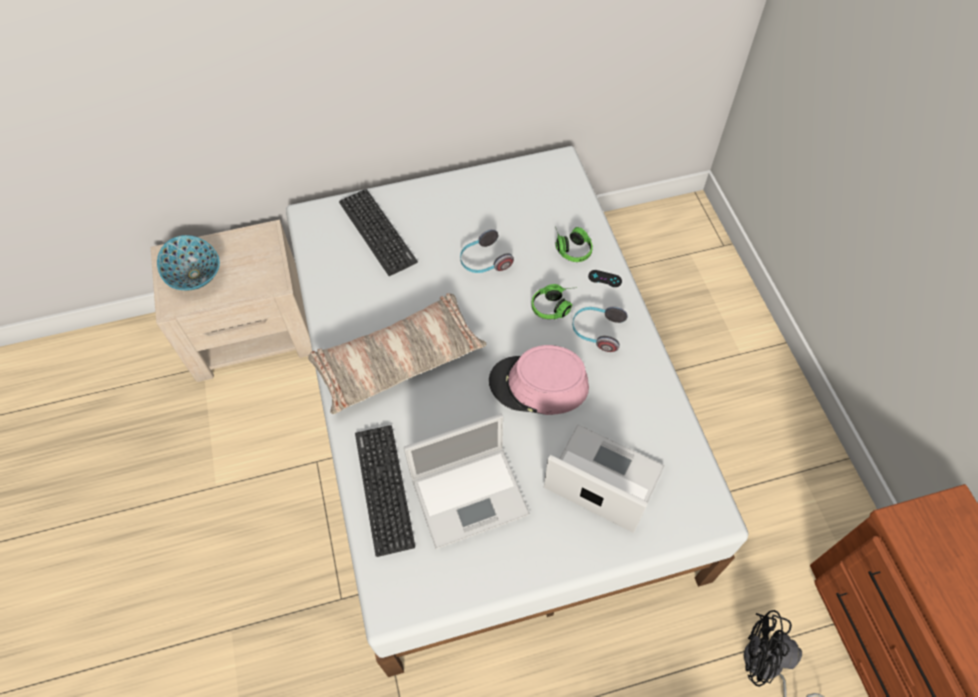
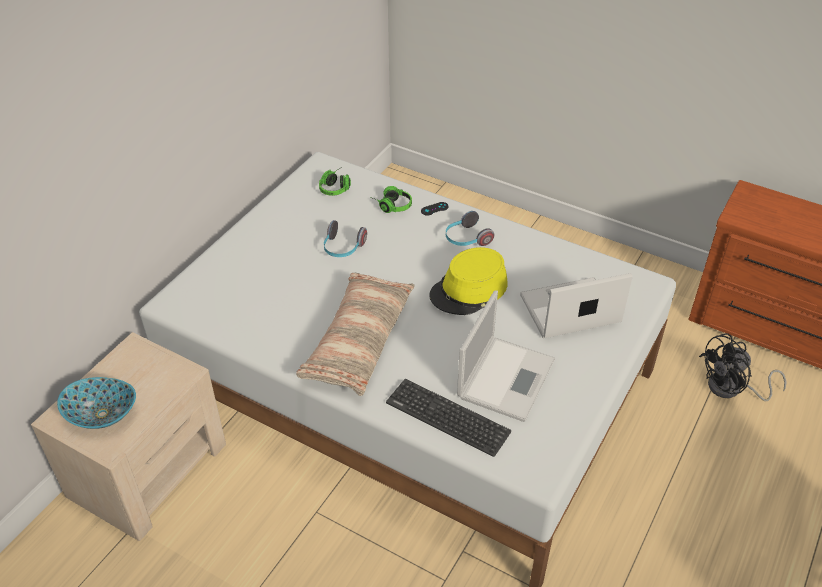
camera: 45 degrees left, 15 degrees down
(377, 232) = (240, 279): keyboard -> none
(538, 385) = (469, 290): pink hat -> yellow hat
(555, 306) = (423, 242): headphones -> headphones (336, 187)

